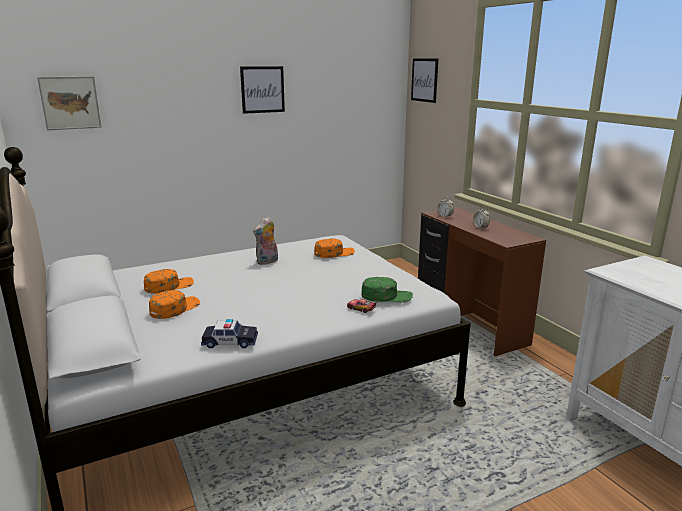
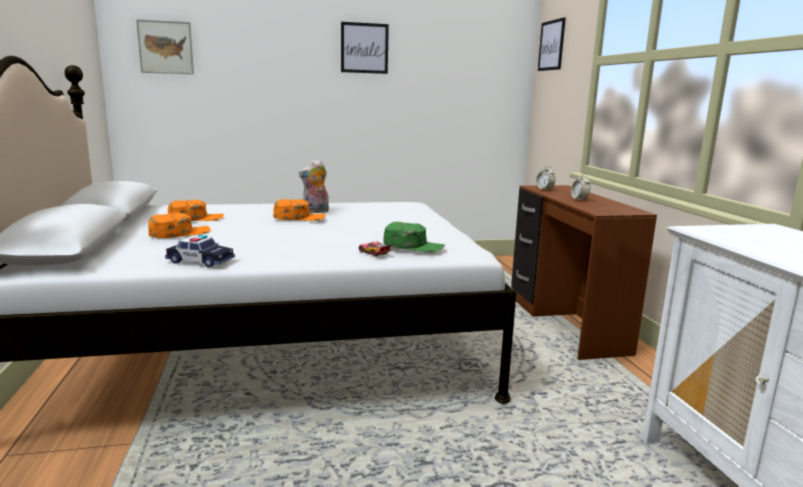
camera: 15 degrees right, 5 degrees down
(334, 253) = (395, 212): orange cap -> orange cap (299, 217)

